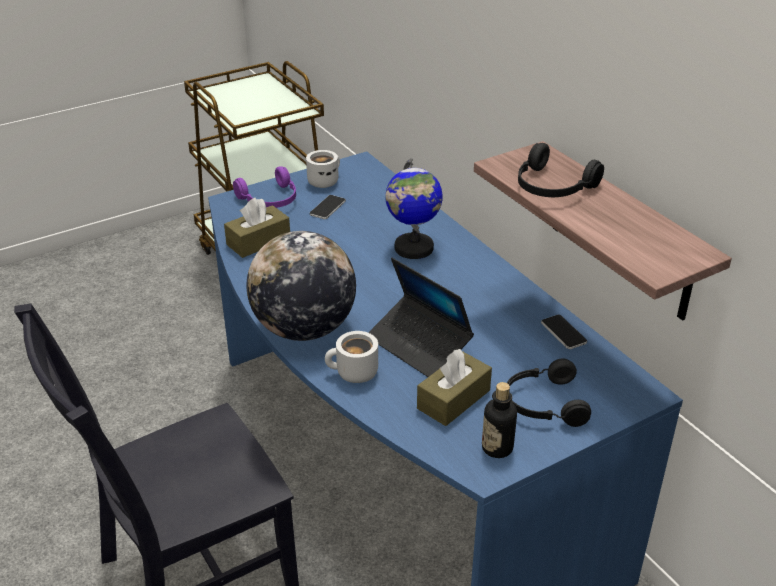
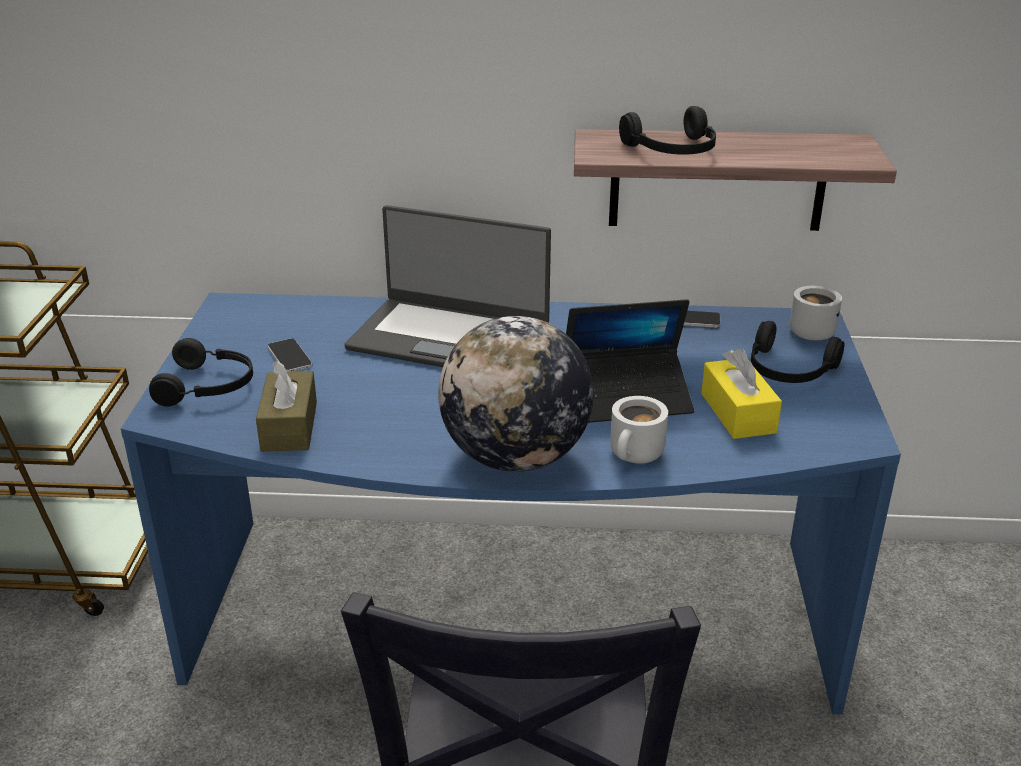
camera: 55 degrees left, 5 degrees down
(270, 200) = (208, 386): purple headphones -> black headphones
(324, 181) = (227, 338): white mug -> white mug (807, 331)
(413, 248) = (449, 338): globe -> laptop
(453, 399) = (738, 413): brown tissue box -> yellow tissue box
(497, 448) = (833, 418): bottle -> none

